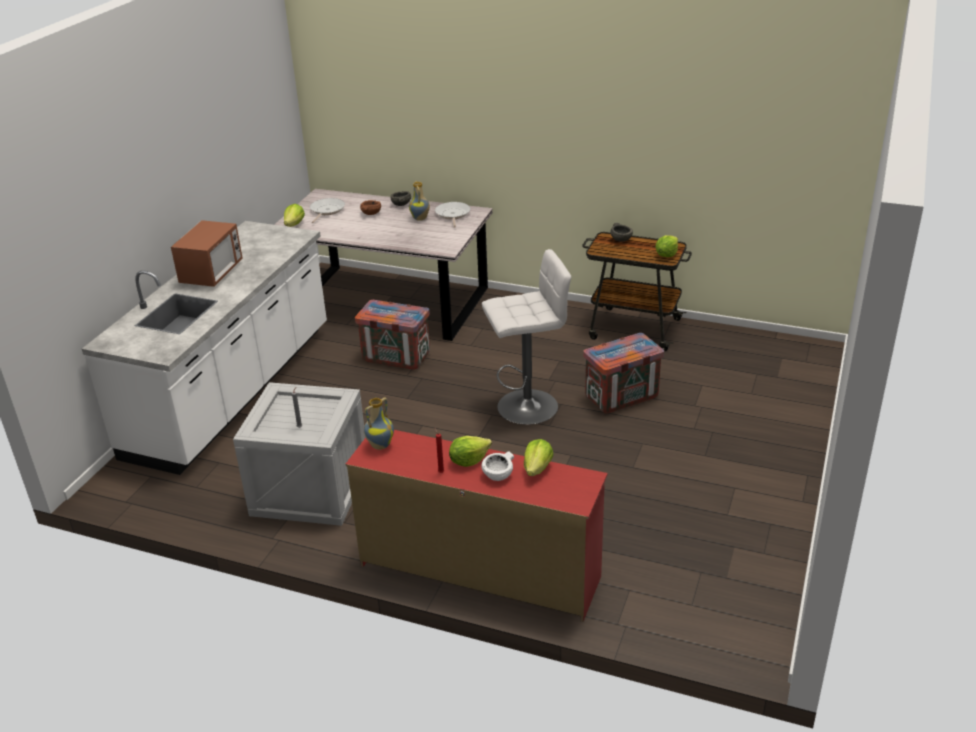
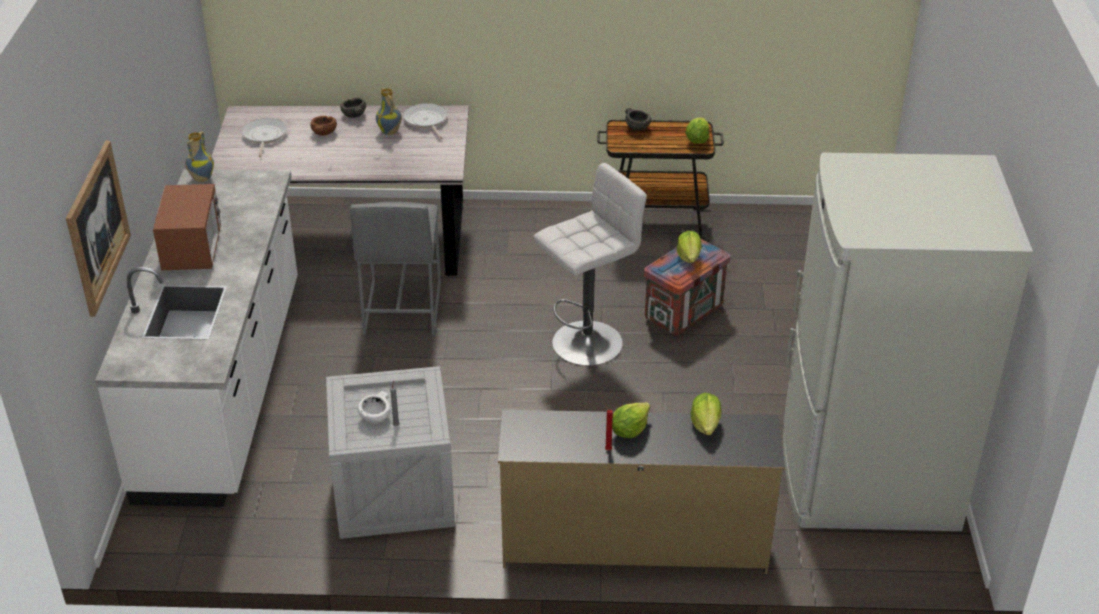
camera: 20 degrees left, 5 degrees up
(111, 232) = (97, 227): none -> picture
(294, 224) = (236, 162): lettuce -> lettuce (689, 257)
(380, 445) = (522, 431): vase -> vase (201, 178)
(395, 357) = (401, 308): crate -> grey stool
(480, 570) = (634, 543): red dresser -> black dresser
(498, 475) = (669, 441): white bowl -> white bowl (375, 417)
(718, 557) = (866, 475): none -> white fridge

